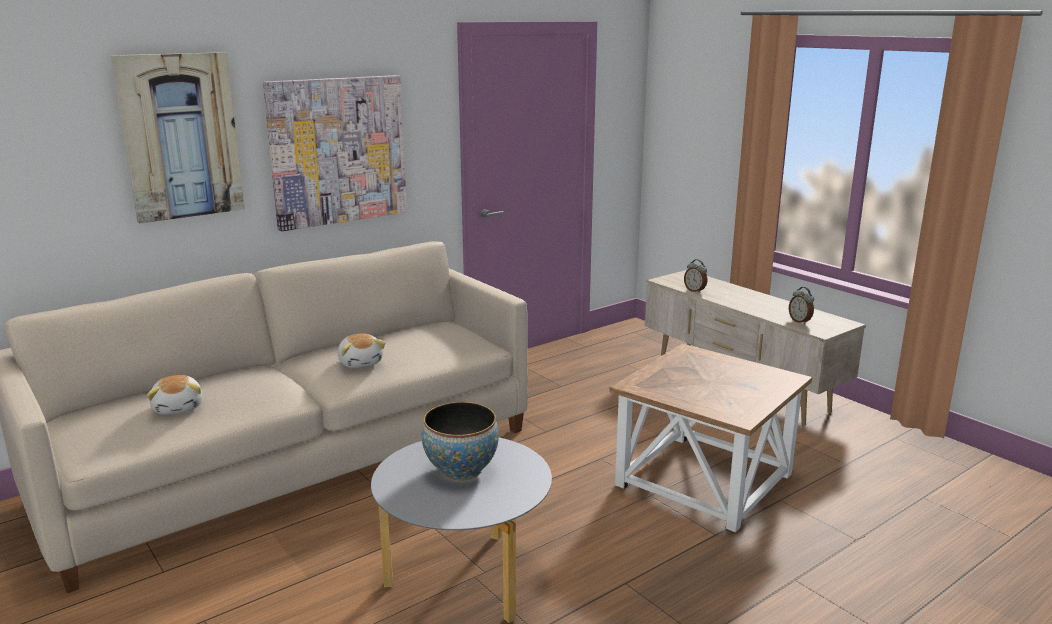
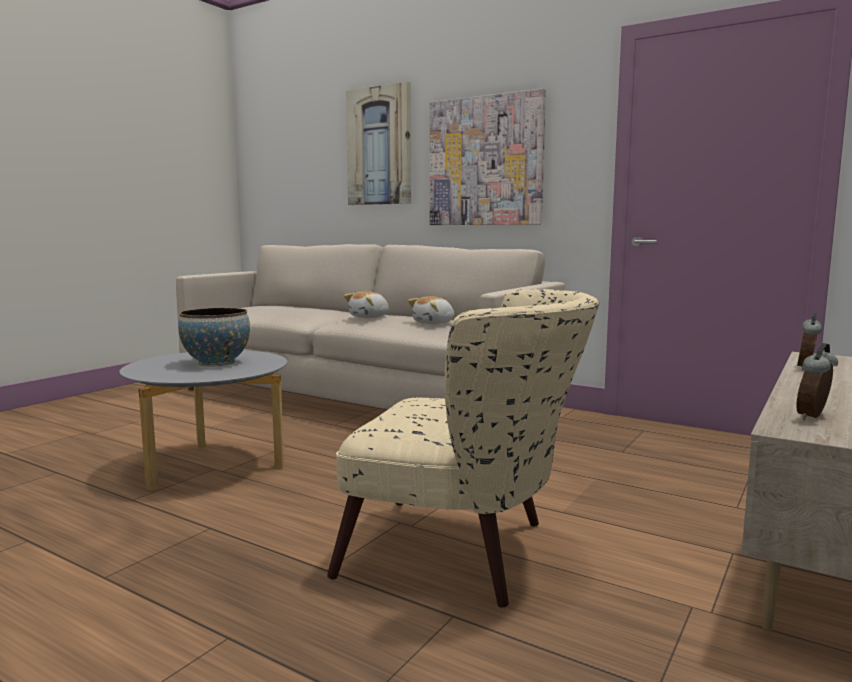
camera: 70 degrees right, 10 degrees down
(179, 407) = (269, 308): plush toy -> plush toy (434, 323)
(706, 480) = (467, 553): brown side table -> beige armchair

